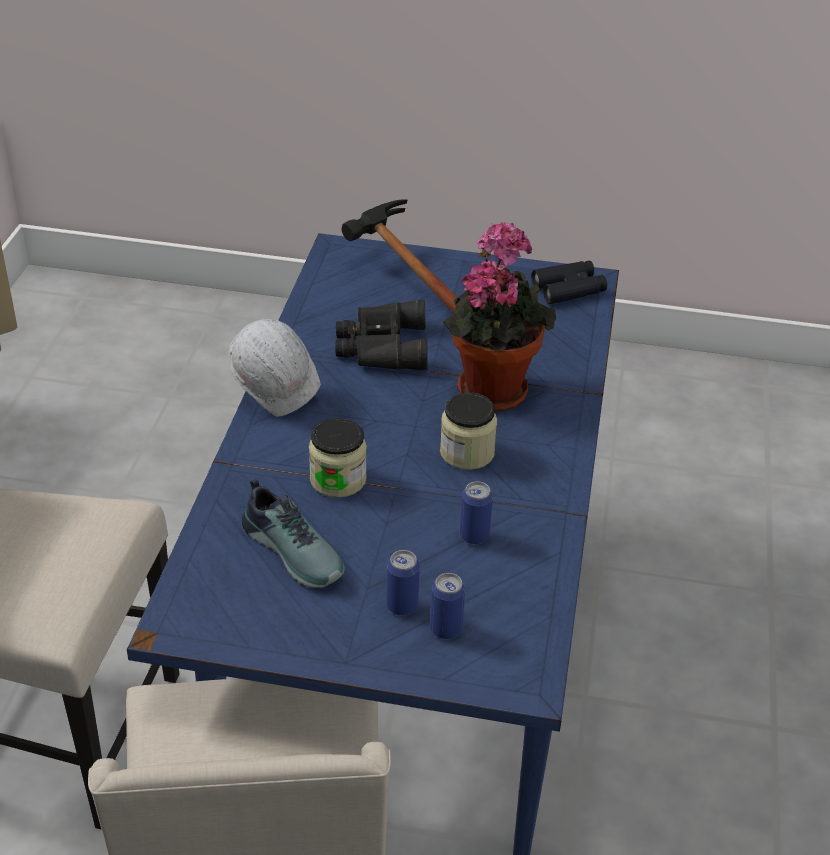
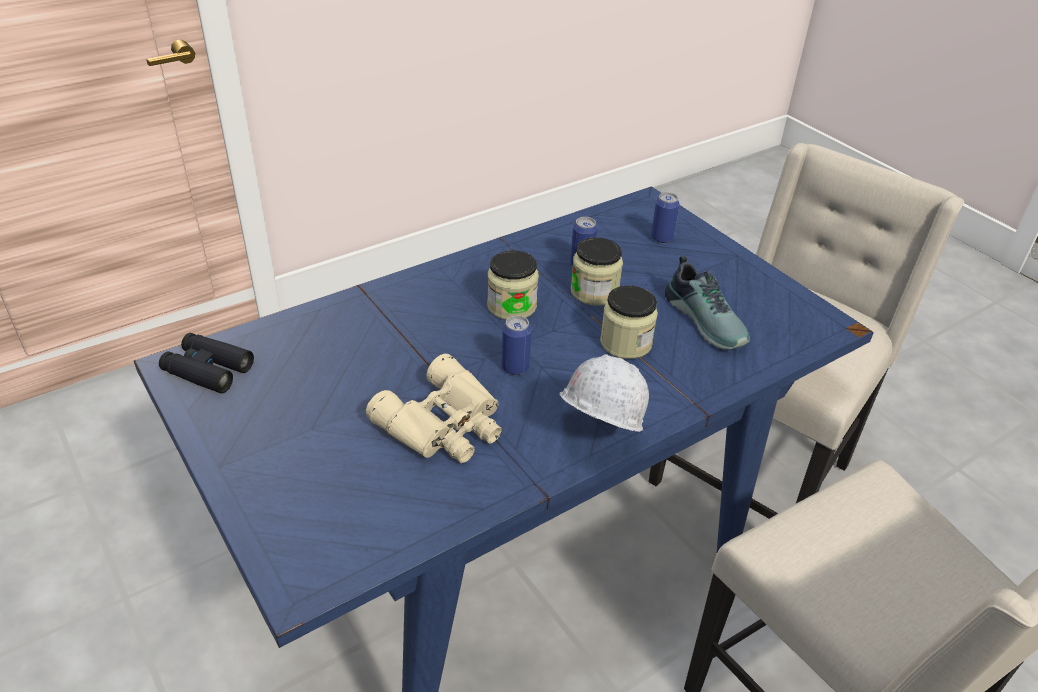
camera: 135 degrees left, 0 degrees up
(295, 550) = (707, 320): shoe -> shoe turned 150 degrees clockwise
(380, 347) = (445, 425): black binoculars -> beige binoculars
(399, 275) = (304, 494): hammer -> none
(402, 606) = (673, 259): can -> can (515, 367)
(423, 512) = (594, 292): none -> jar
(492, 387) = (418, 335): potted plant -> none

